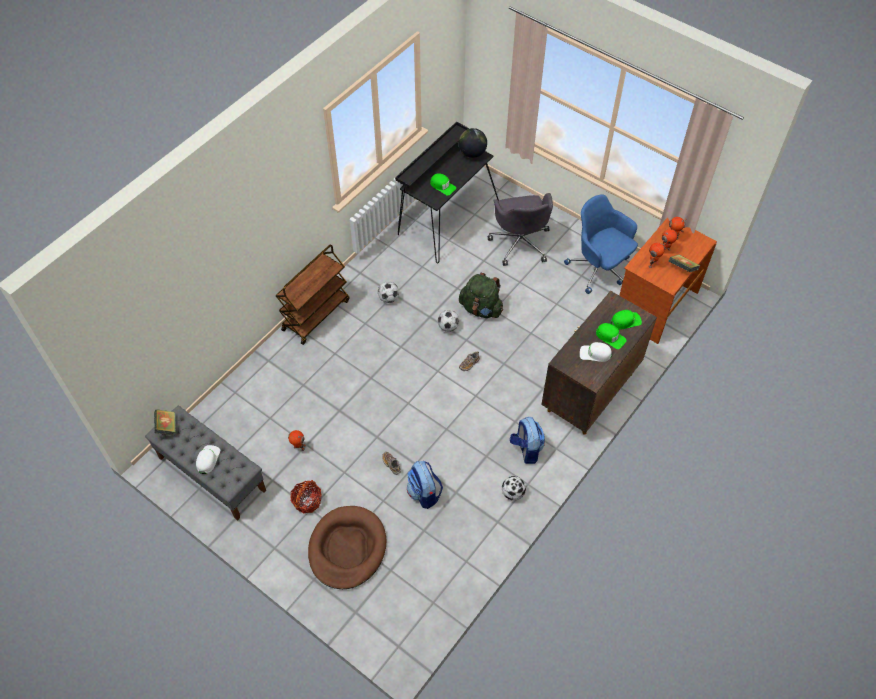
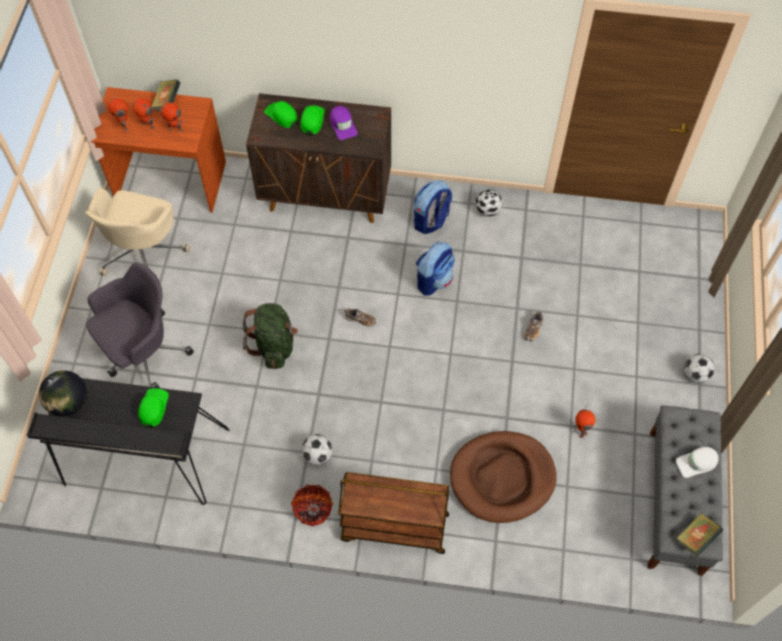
camera: 120 degrees left, 5 degrees up
(307, 501) = (630, 384): basket -> basket (313, 509)
(347, 548) = (648, 319): brown dog bed -> brown dog bed (502, 478)
(424, 493) = (542, 284): backpack -> backpack (434, 279)
(448, 327) = (321, 366): football -> football (695, 375)
(595, 354) = (343, 125): white cap -> purple cap
(599, 269) = (143, 253): blue office chair -> beige office chair

